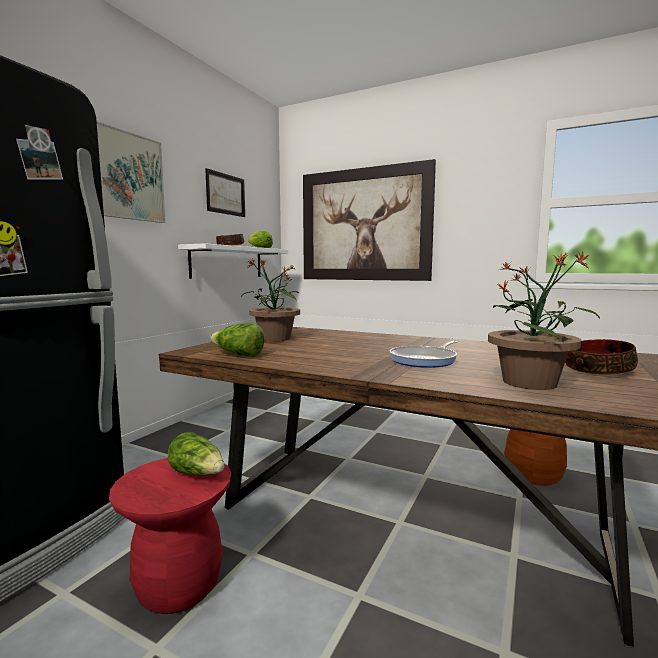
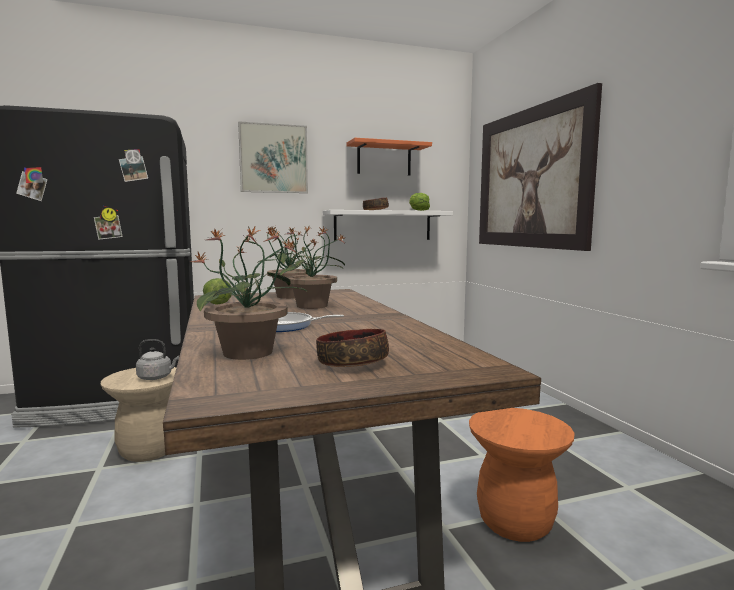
camera: 45 degrees right, 0 degrees up
(179, 586) = (148, 450): red stool -> beige stool
(198, 474) = (156, 377): lettuce -> grey kettle
(226, 194) = (384, 159): picture -> orange shelf
(345, 342) = (313, 306): none -> potted plant

